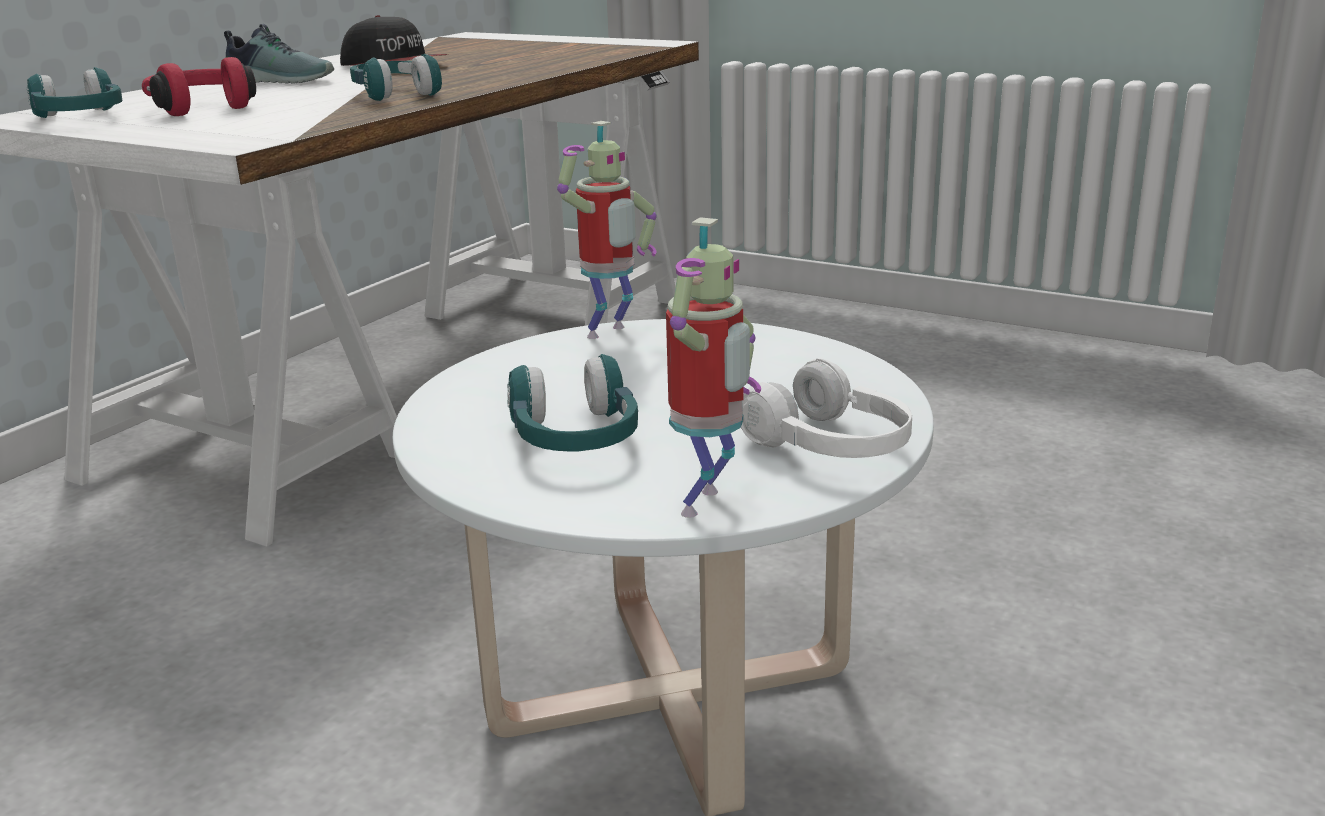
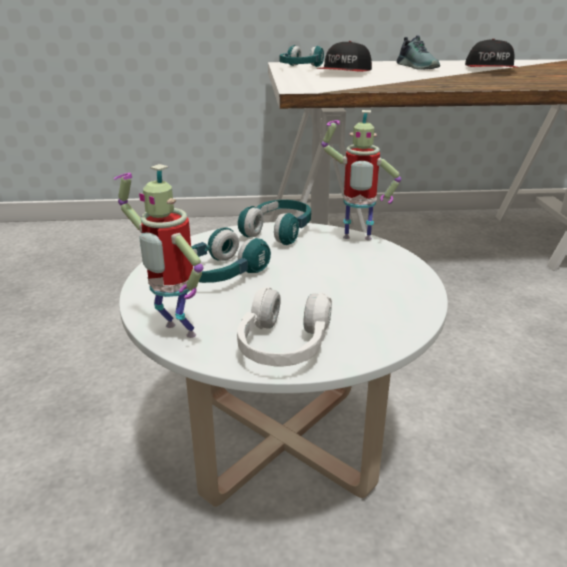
camera: 55 degrees right, 5 degrees up
(200, 108) = (345, 72): red headphones -> cap
(394, 94) = (432, 82): turquoise headphones -> turquoise headphones (279, 232)
(708, 505) = (175, 332): toy robot -> toy robot turned 45 degrees clockwise

